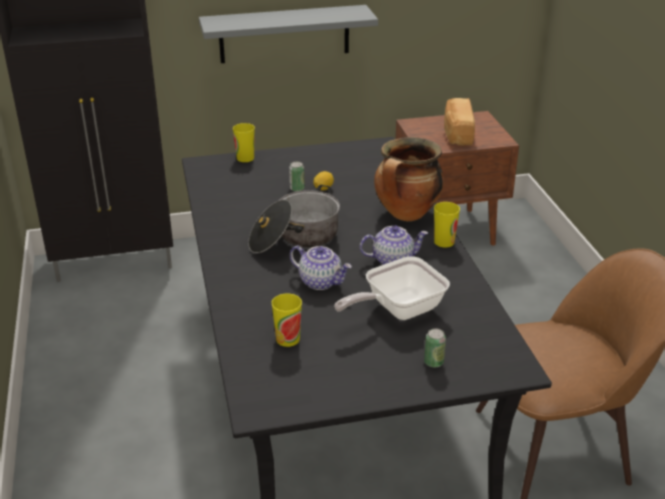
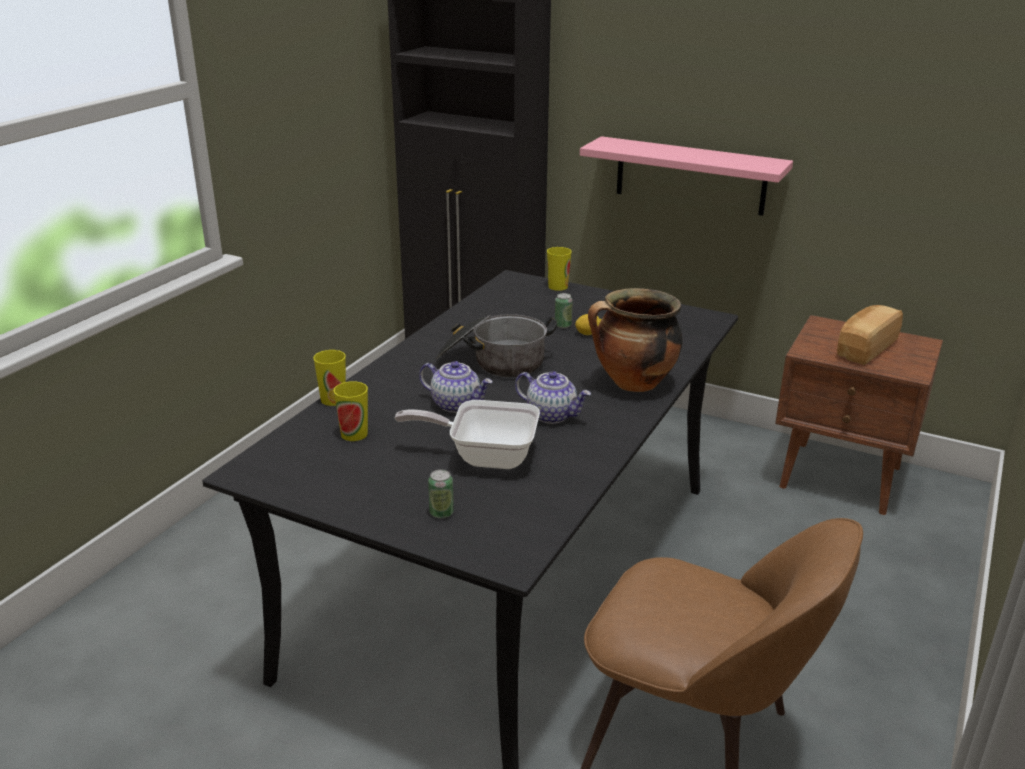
camera: 40 degrees right, 5 degrees down
(284, 34) = (690, 176): grey shelf -> pink shelf
(321, 281) = (456, 404): teapot -> teapot turned 45 degrees counterclockwise
(444, 242) = (631, 421): cup -> cup (333, 399)

